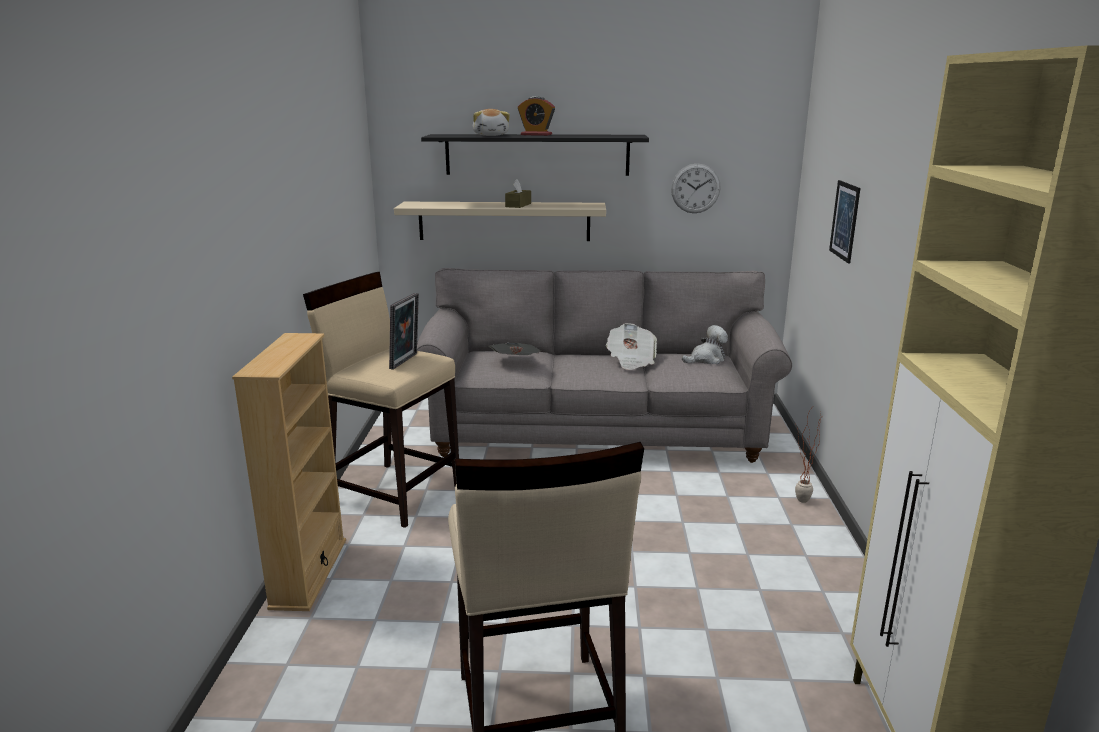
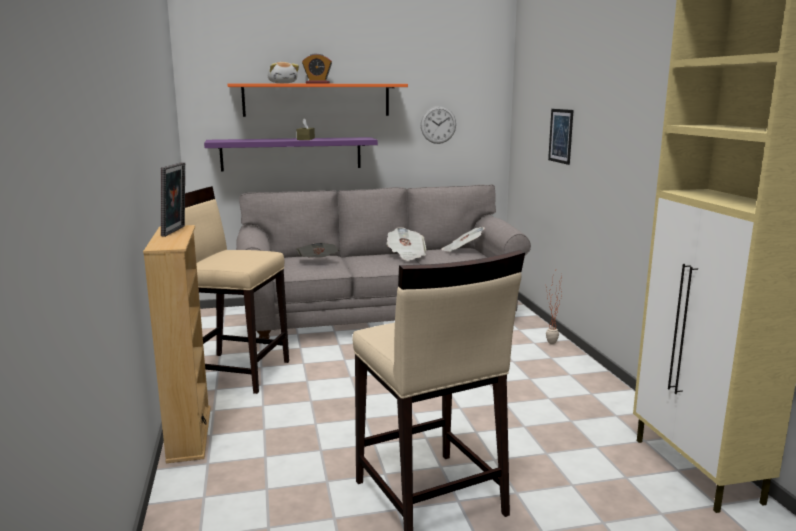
camera: 15 degrees left, 5 degrees down
(406, 361) = (247, 255): picture frame -> picture frame (176, 231)
(504, 221) = (291, 154): beige shelf -> purple shelf
(537, 154) = (317, 100): black shelf -> orange shelf
(706, 359) = (462, 250): plush toy -> newspaper

